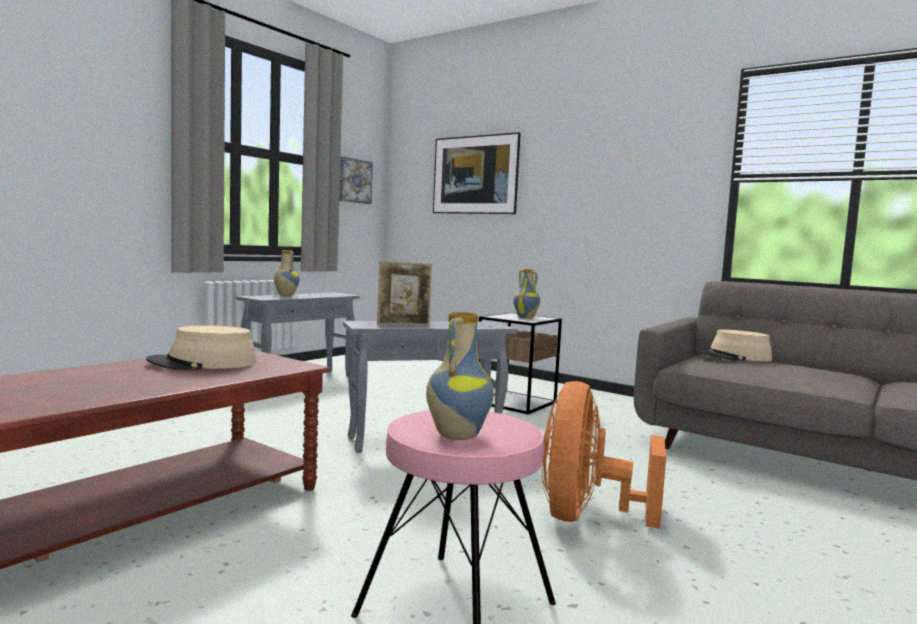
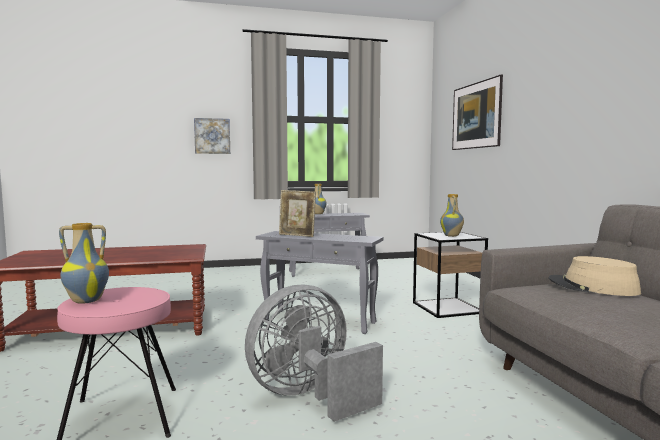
camera: 40 degrees right, 0 degrees up
(203, 363) = (154, 251): beige hat -> none
(353, 181) = (398, 130): picture -> picture (212, 136)
(586, 516) = (309, 396): orange fan -> grey fan

